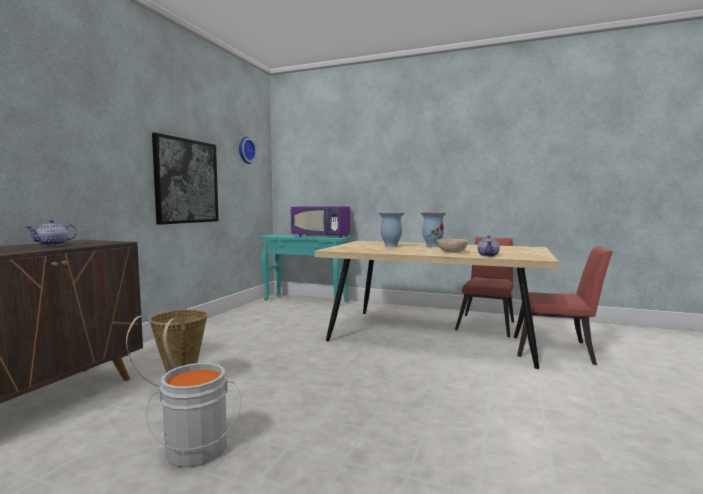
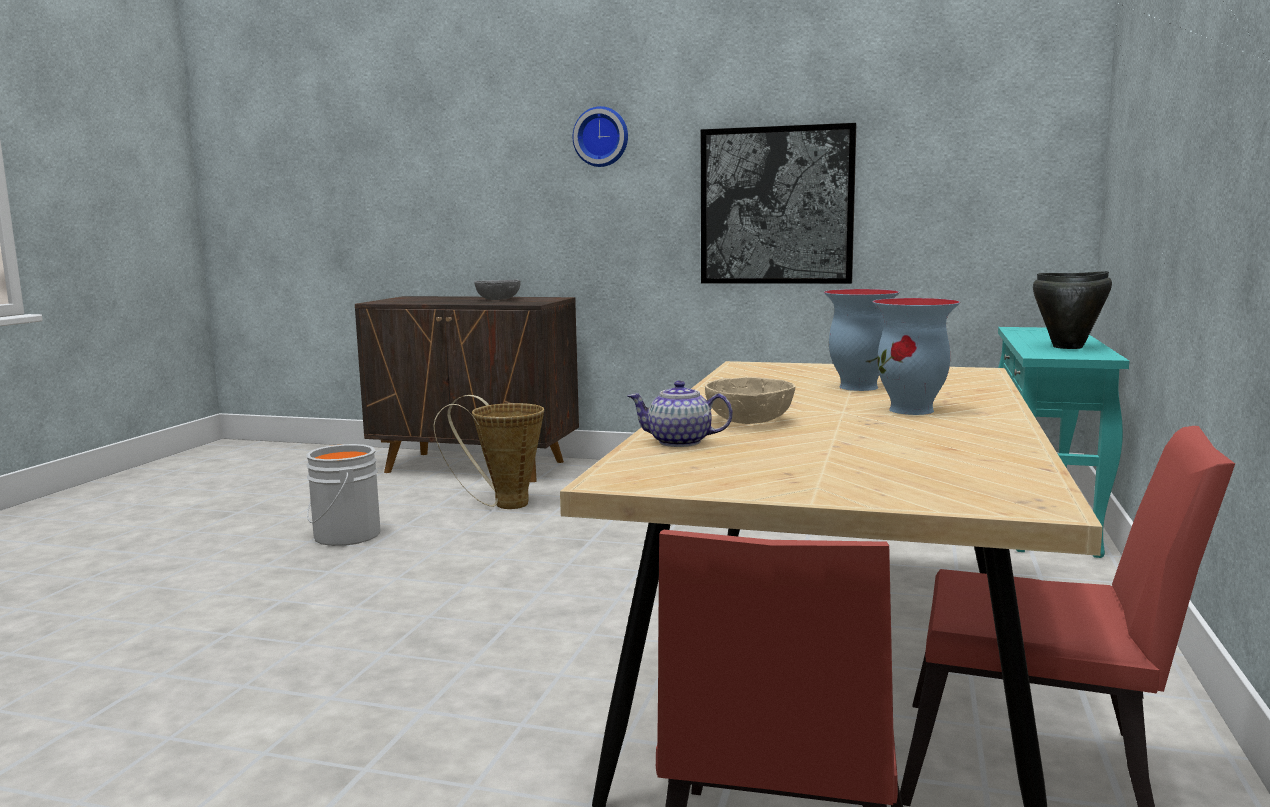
camera: 85 degrees right, 5 degrees up
(53, 244) = (498, 299): teapot -> grey bowl
(245, 150) = (977, 115): wall clock -> wall clock (601, 137)
(321, 236) = (1068, 347): purple microwave -> black cooking pot

